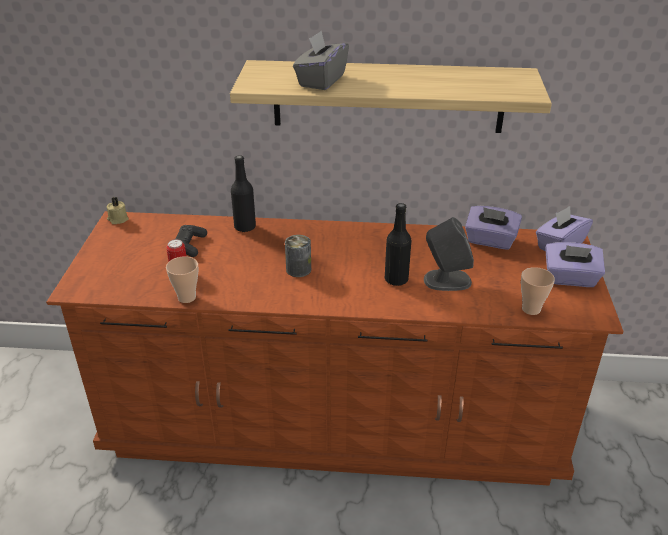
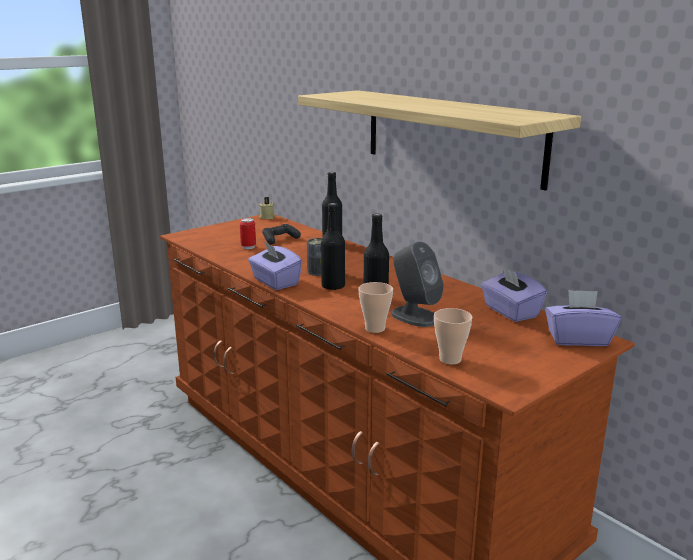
camera: 45 degrees right, 15 degrees down
(187, 297) = (226, 258): cup -> cup (375, 329)
(321, 80) = (371, 98): grey tissue box -> none
(340, 281) = (333, 286): none -> black bottle
(570, 279) = (537, 360): purple tissue box -> purple tissue box (275, 282)

